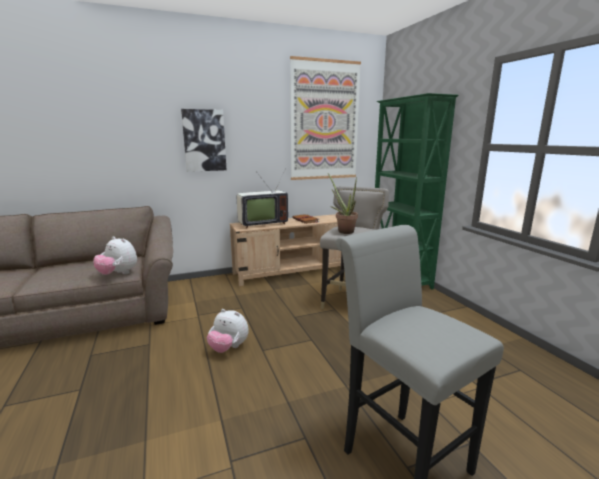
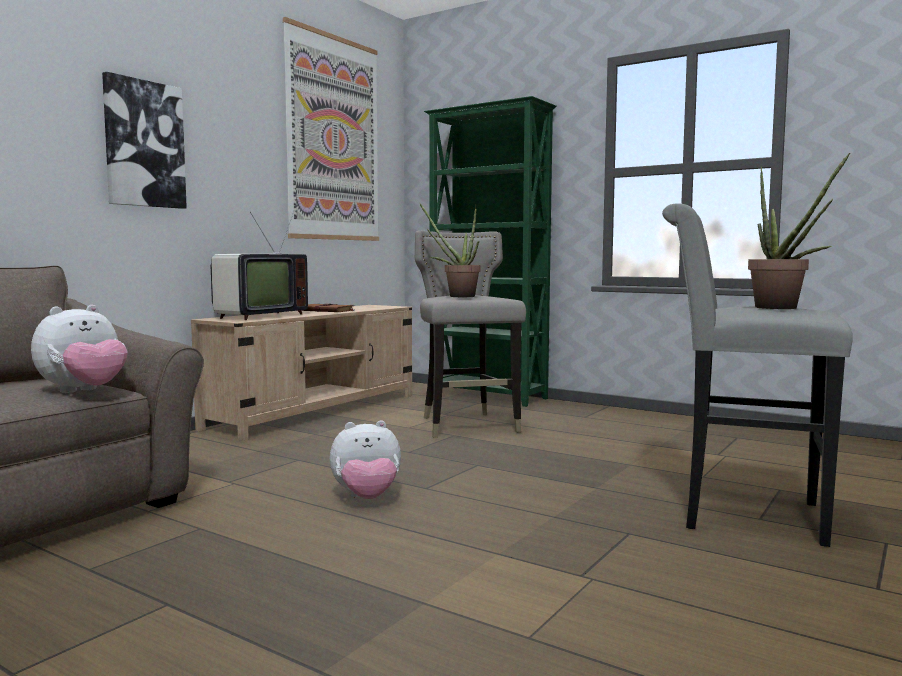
camera: 35 degrees left, 10 degrees down
(118, 274) = (84, 392): plush toy -> plush toy turned 45 degrees counterclockwise
(425, 334) = (783, 308): none -> potted plant

